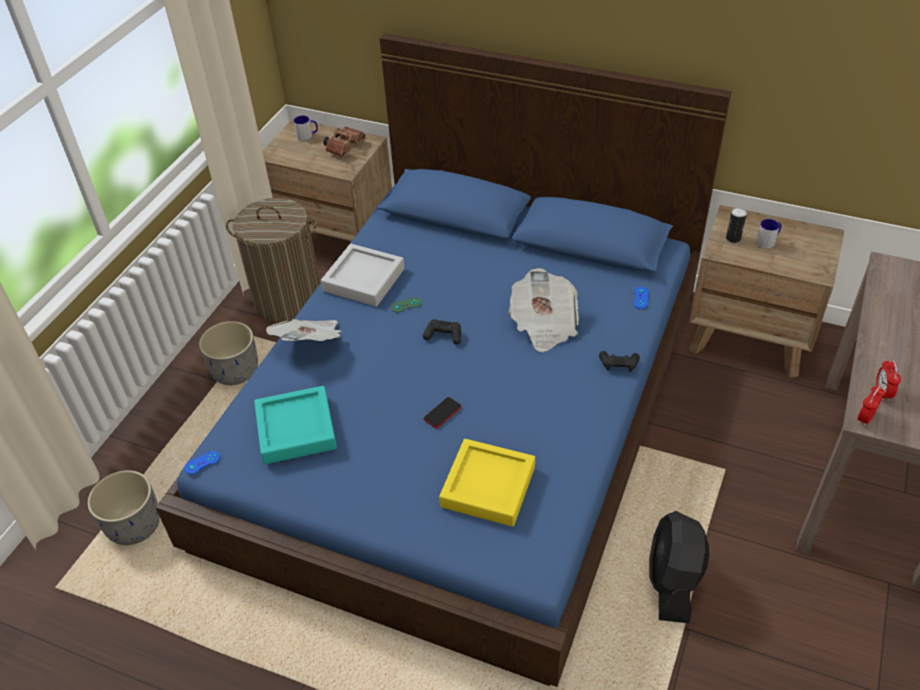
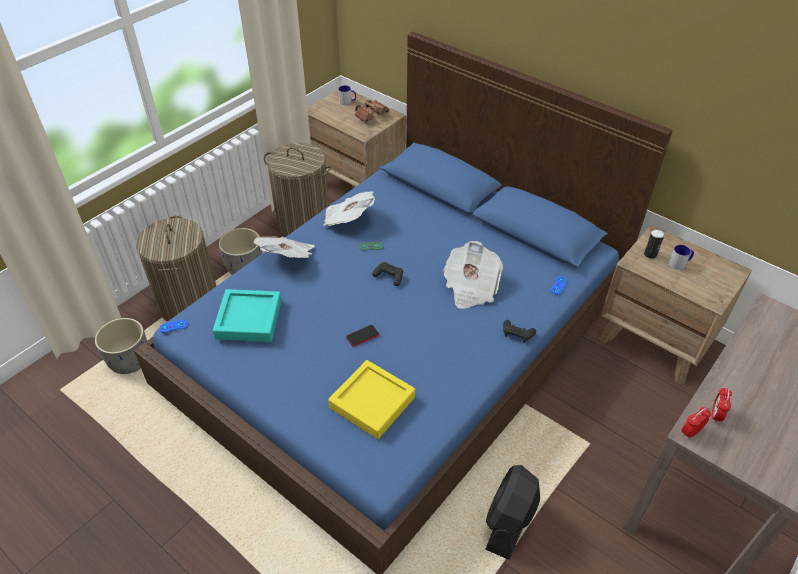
camera: 15 degrees right, 0 degrees up
(182, 434) = (189, 304): none -> laundry basket
(364, 280) = (348, 219): grey tray -> newspaper

